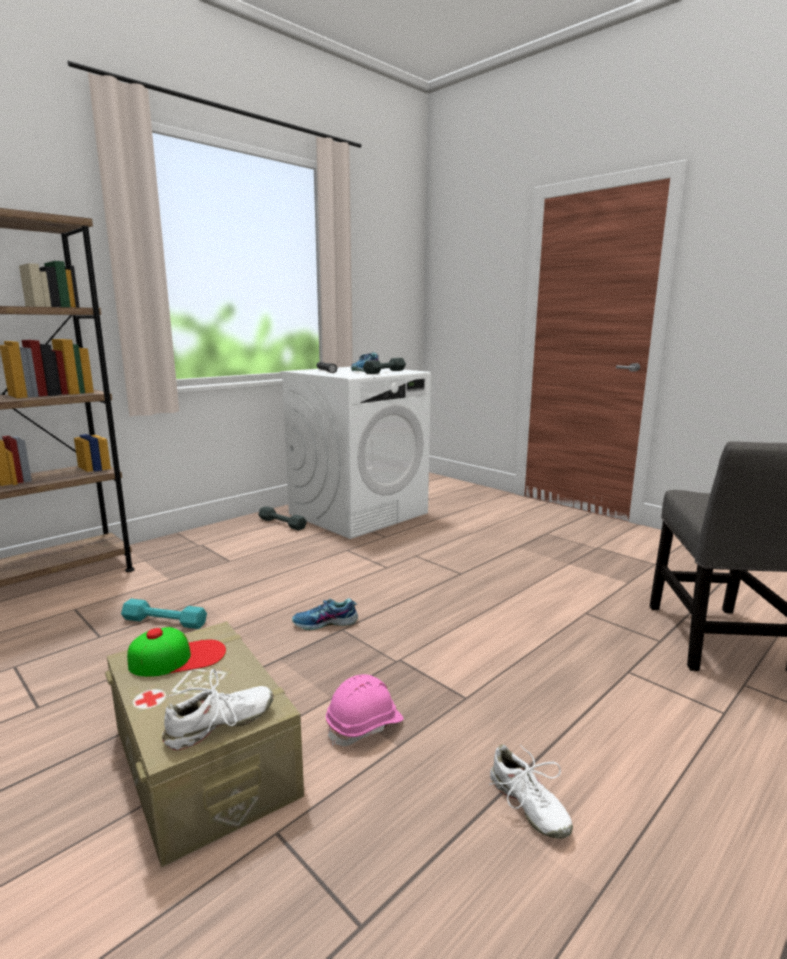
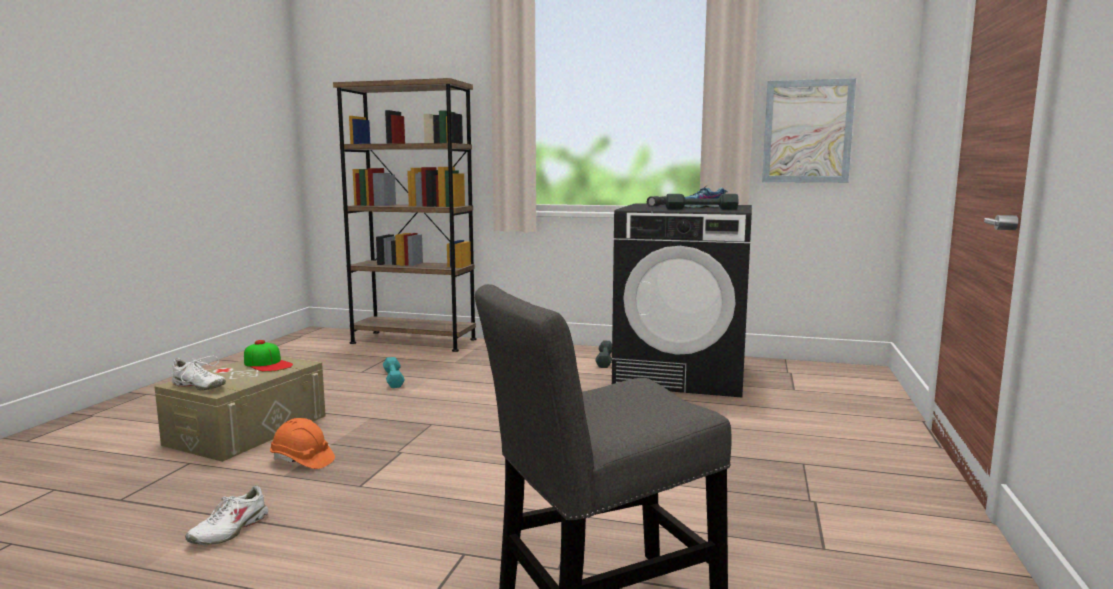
camera: 60 degrees right, 5 degrees down
(325, 623) = (435, 417): shoe -> none
(359, 513) = (682, 374): white washing machine -> black washing machine
(365, 726) = (302, 460): pink hard hat -> orange hard hat
(375, 306) = (807, 131): none -> picture

